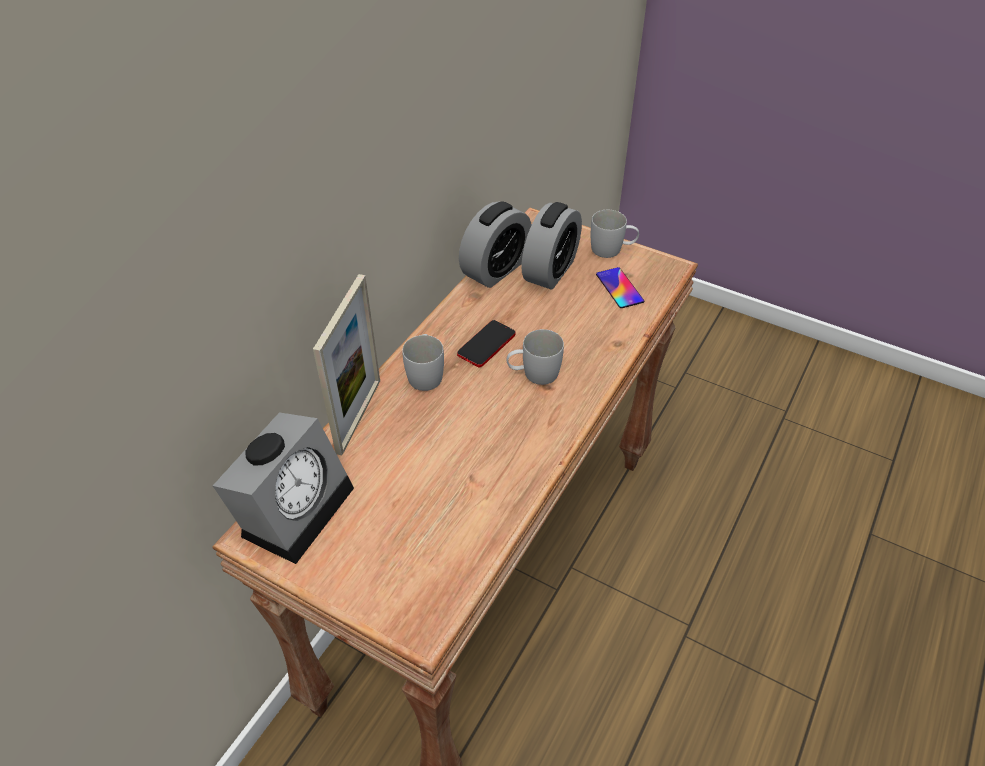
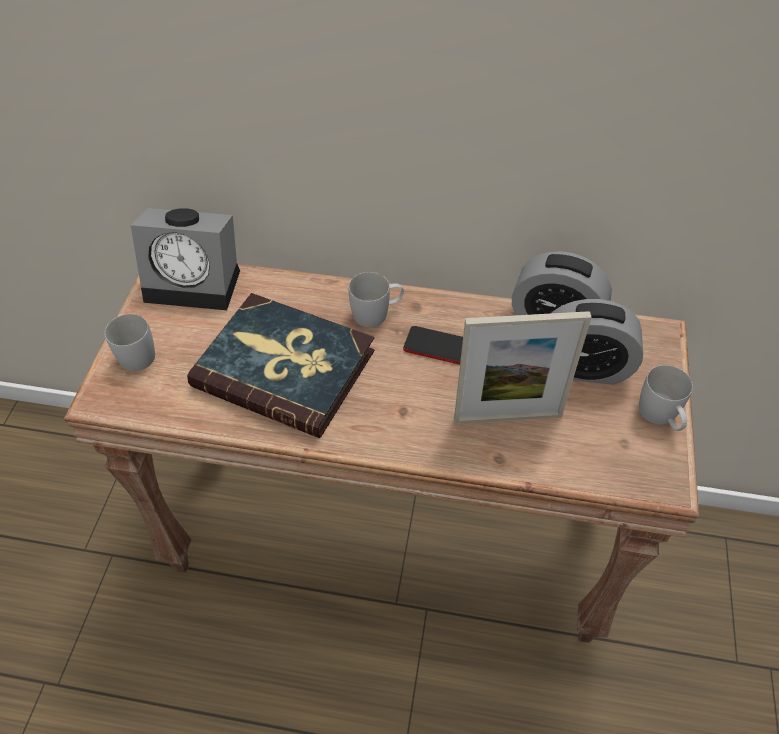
camera: 70 degrees right, 5 degrees up
(359, 416) = (306, 286): picture frame -> picture frame (507, 417)
(458, 456) = (285, 368): none -> book
(533, 374) = (415, 395): white mug -> white mug (135, 352)
(619, 288) = (594, 440): phone -> none

